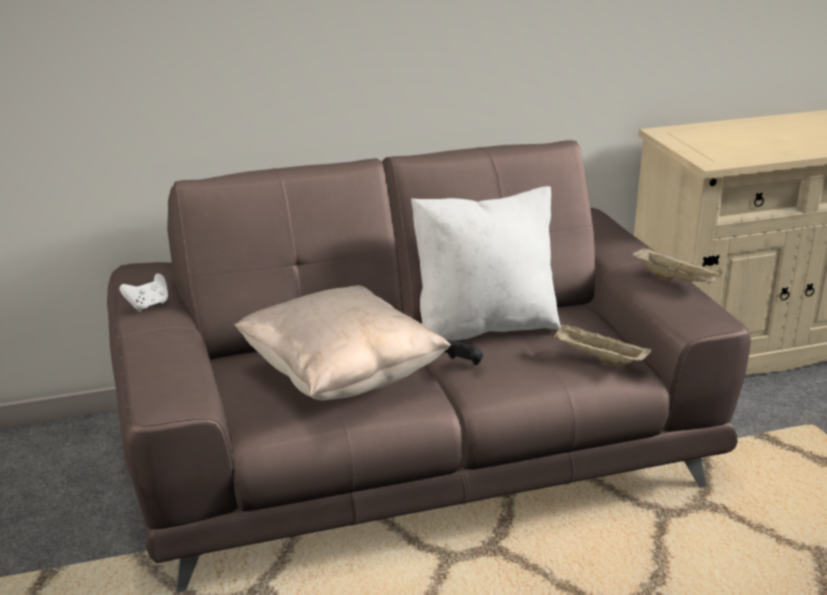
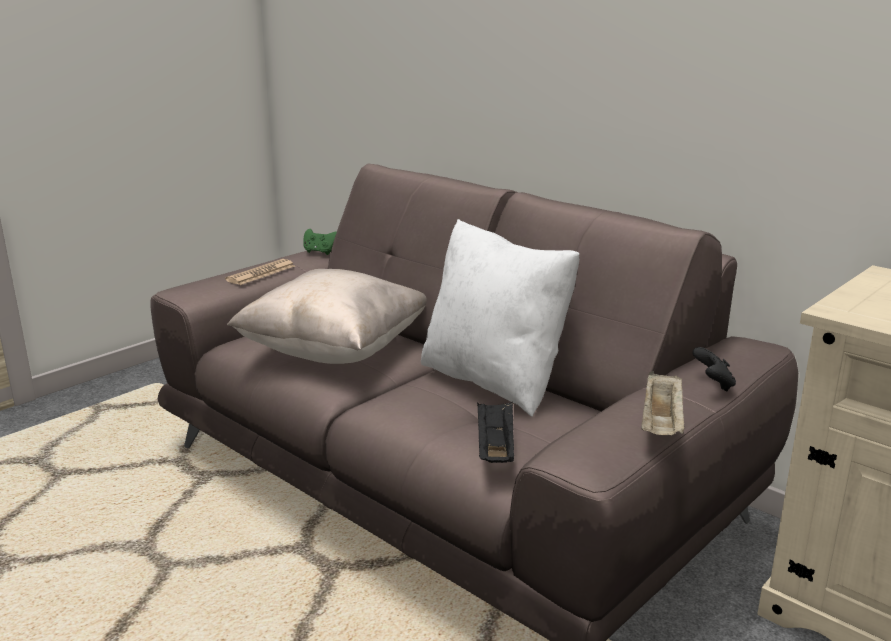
camera: 60 degrees right, 5 degrees down
(148, 305) = (320, 252): white game controller -> green game controller
(172, 350) = (261, 273): none -> newspaper
(461, 364) = (406, 388): black game controller -> black game controller (713, 384)
(598, 358) = (495, 448): beige tray -> black tray

